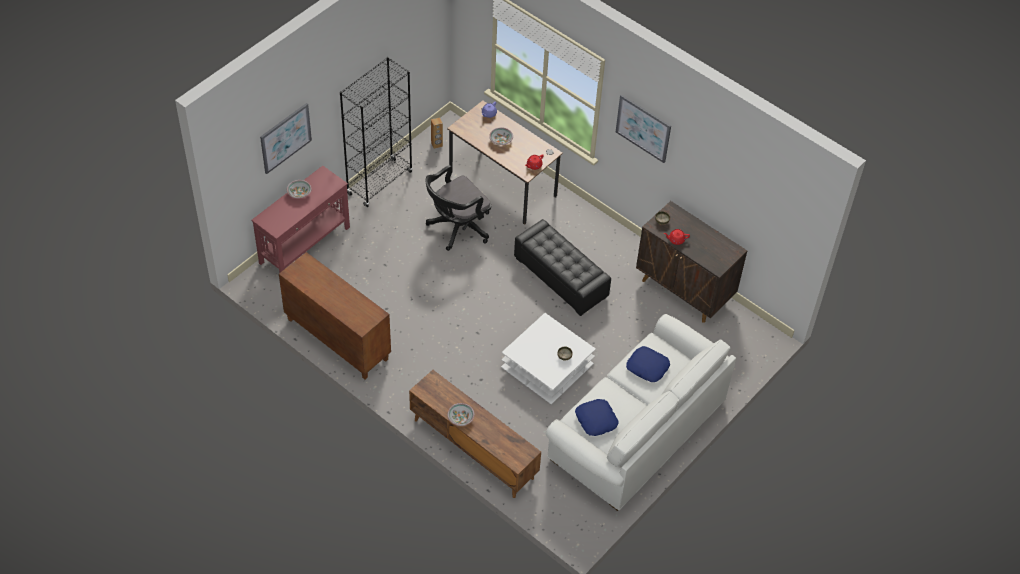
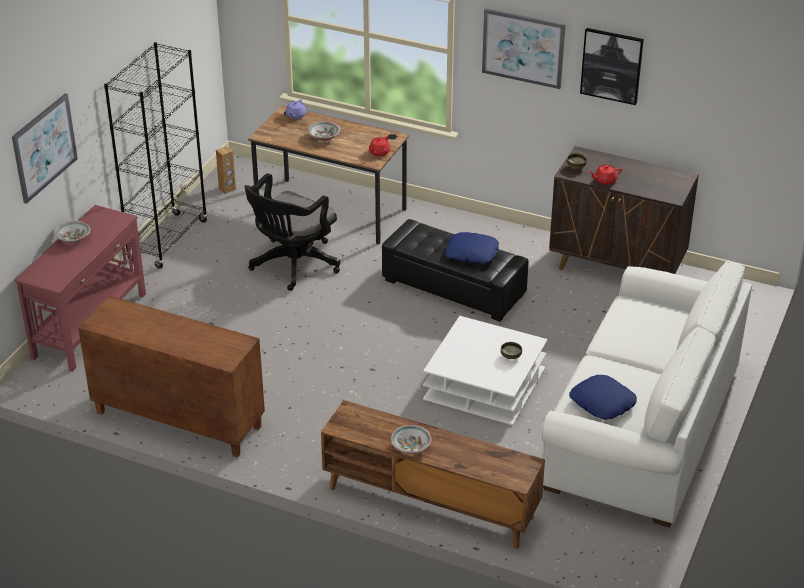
camera: 15 degrees left, 15 degrees down
(647, 367) = (636, 330): blue pillow -> blue pillow (471, 253)
(698, 162) = (612, 65): none -> picture

